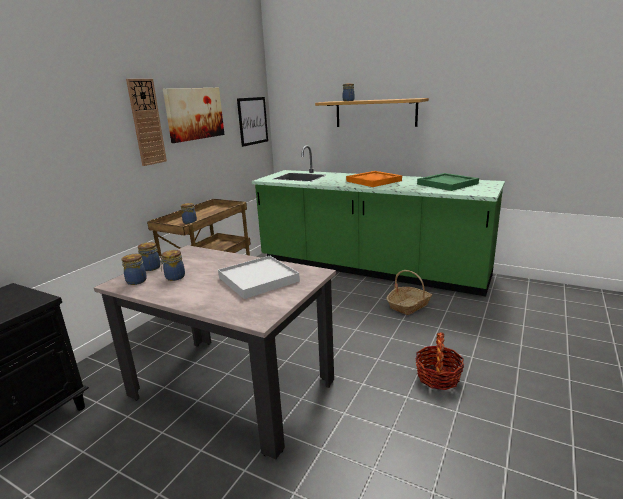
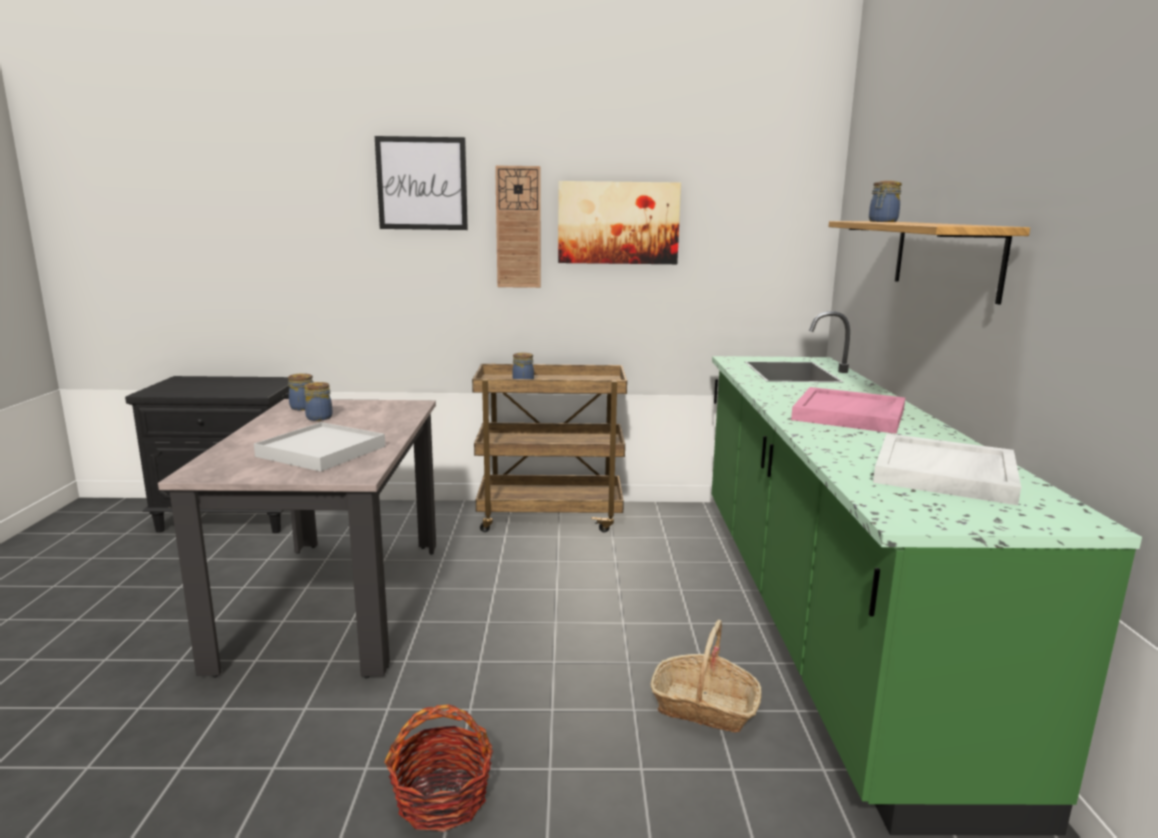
camera: 60 degrees right, 5 degrees down
(152, 267) = (347, 404): jar -> none
(252, 121) = (774, 249): picture -> picture (422, 183)
(374, 181) = (849, 415): orange tray -> pink tray
(448, 184) = (945, 474): green tray -> white tray

